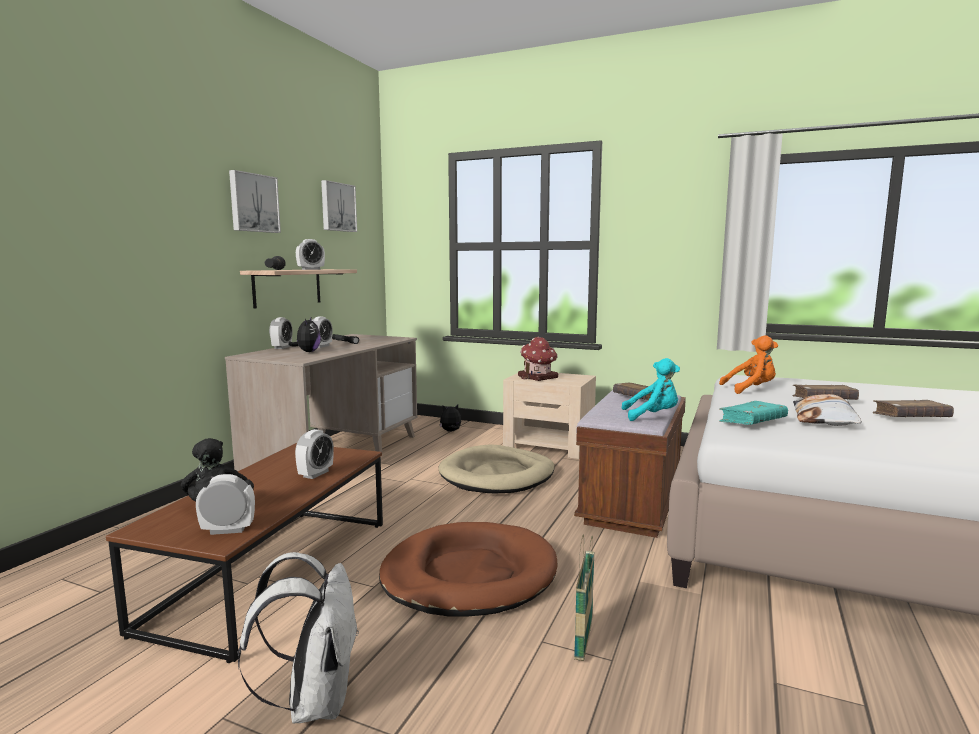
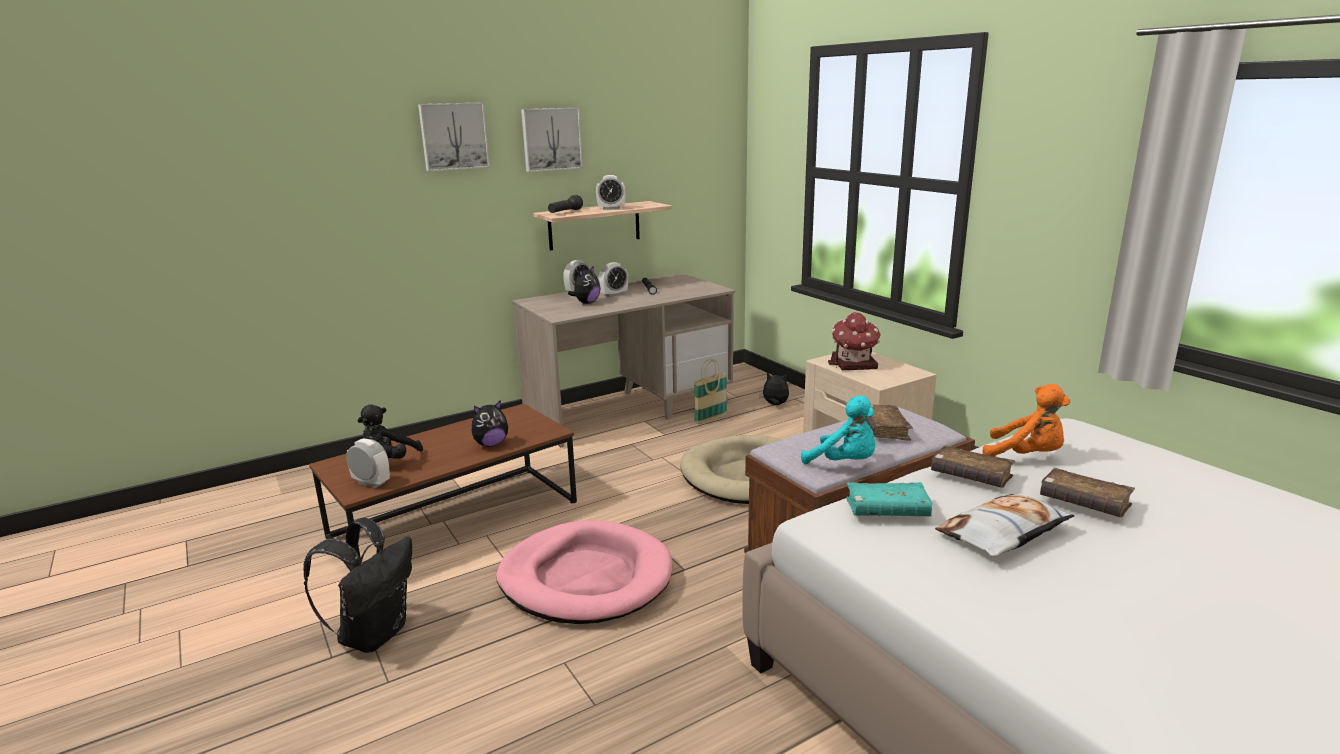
camera: 35 degrees right, 10 degrees up
(314, 700) = (374, 634): white backpack -> black backpack
(316, 474) = (491, 444): alarm clock -> plush toy
(337, 207) = (670, 125): picture -> picture (453, 136)
(469, 575) = (586, 578): brown dog bed -> pink dog bed
(583, 641) = (595, 677): basket -> basket (710, 419)
(911, 417) = (1147, 570): brown book -> brown book (970, 476)

